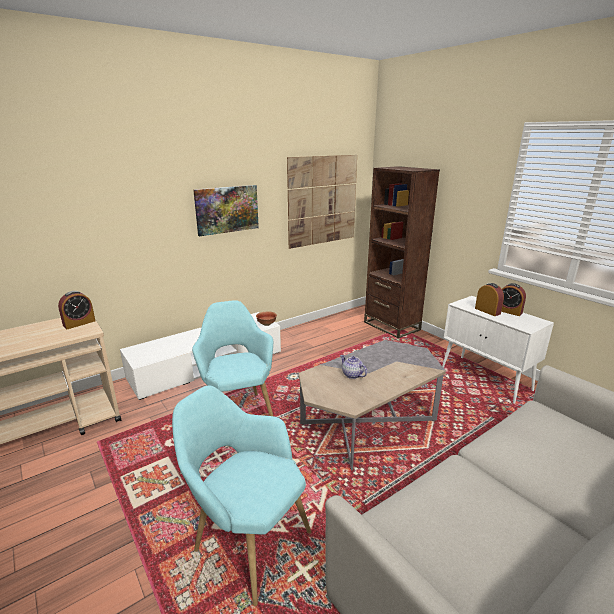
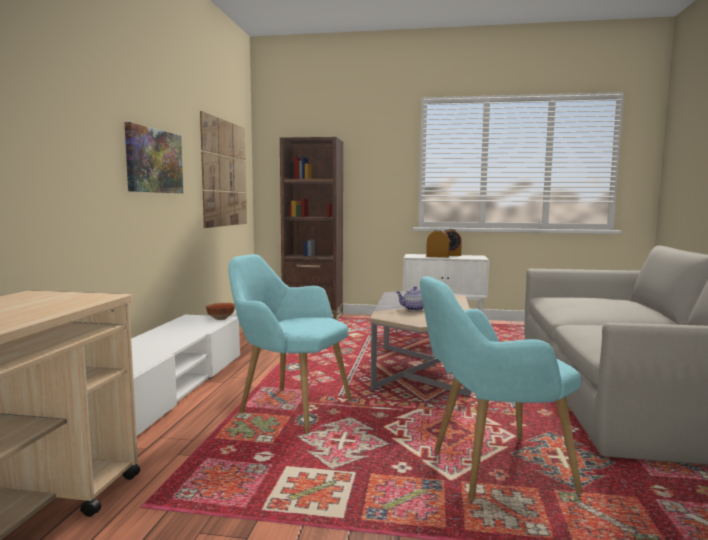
camera: 45 degrees left, 15 degrees down
(79, 323) = (53, 296): alarm clock -> none

